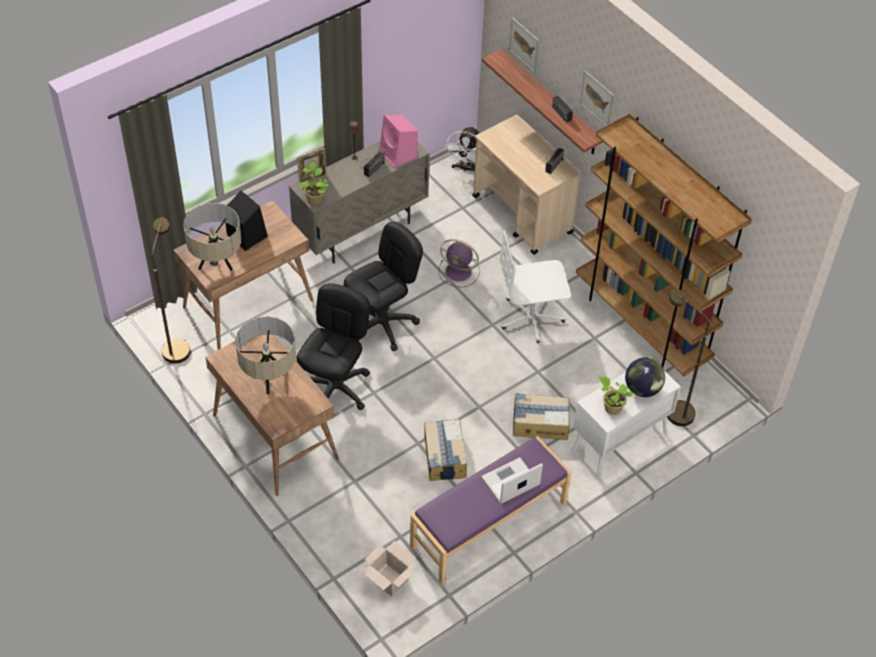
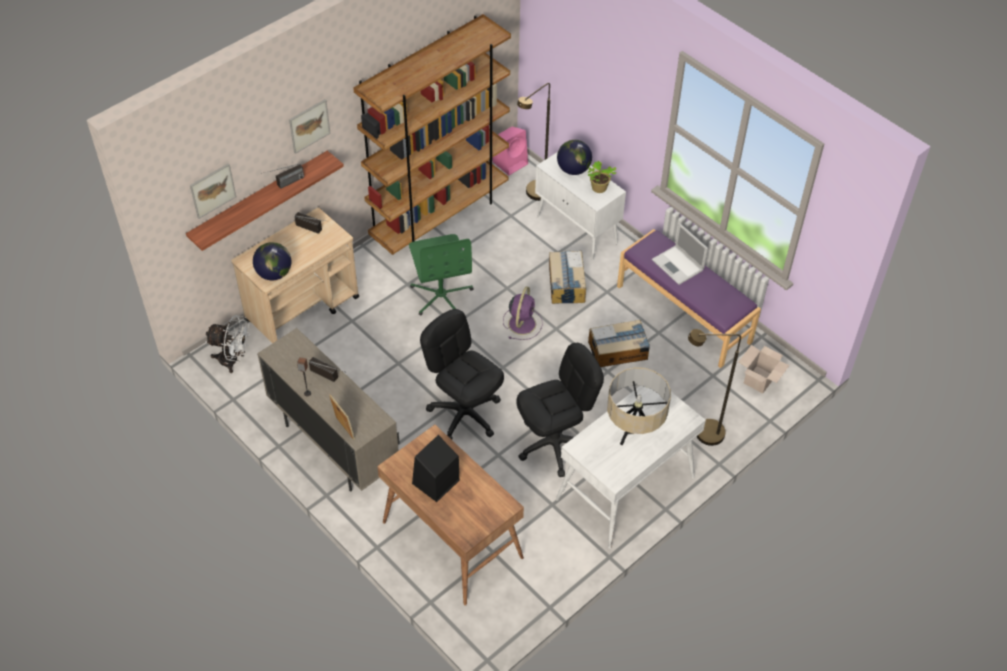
camera: 95 degrees left, 0 degrees up
(176, 345) = (521, 601): brown floor lamp -> brown floor lamp (701, 434)
(217, 265) = (484, 504): beige table lamp -> none
(274, 437) = (625, 489): brown desk -> white desk
(315, 199) = (375, 422): potted plant -> none
(335, 388) = (554, 445): black office chair -> black office chair turned 135 degrees clockwise
(399, 155) = (301, 353): pink speaker -> pink speaker (510, 162)
(459, 272) = (387, 355): purple fan -> purple fan (522, 323)
(497, 141) = (274, 273): none -> globe
(531, 318) = (441, 295): white office chair -> green office chair

